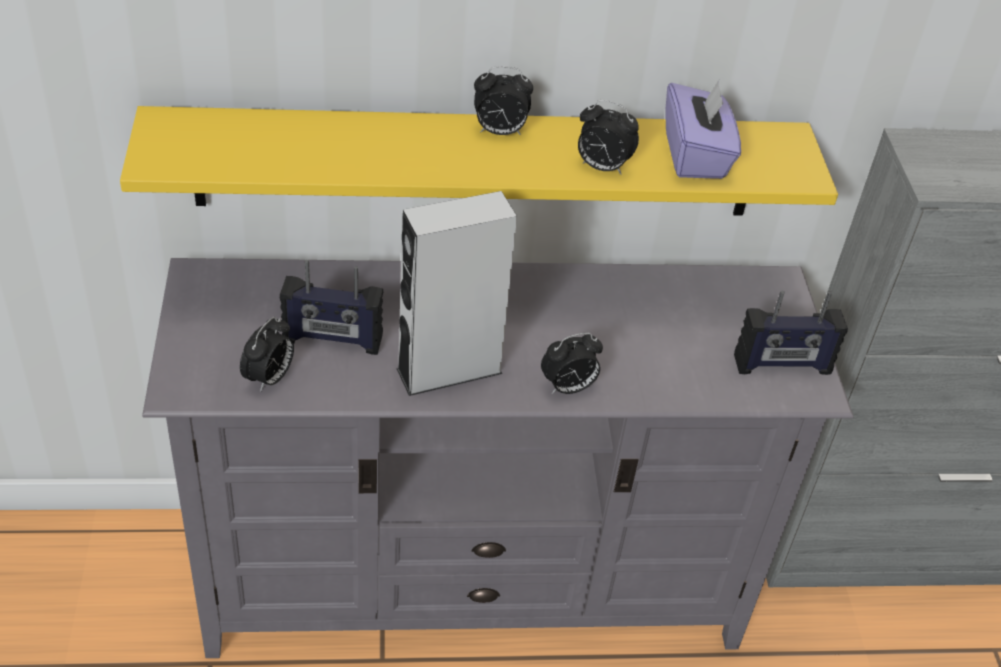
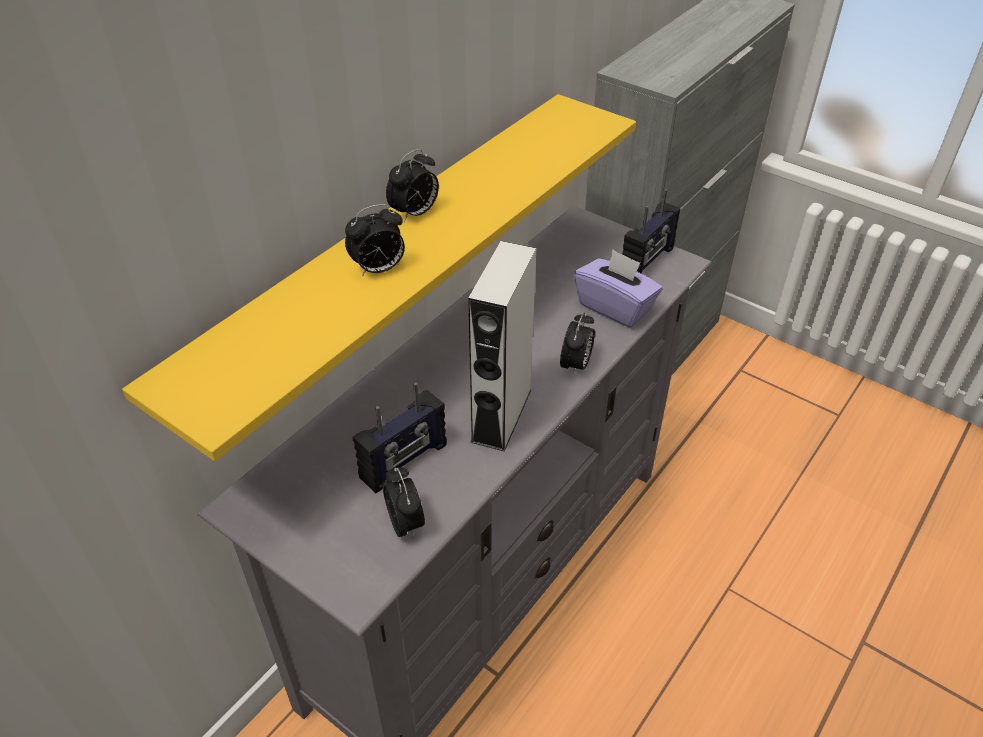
camera: 45 degrees left, 0 degrees up
(601, 167) = (507, 191): alarm clock -> alarm clock (378, 269)
(695, 155) = (540, 149): purple tissue box -> purple tissue box (615, 307)

